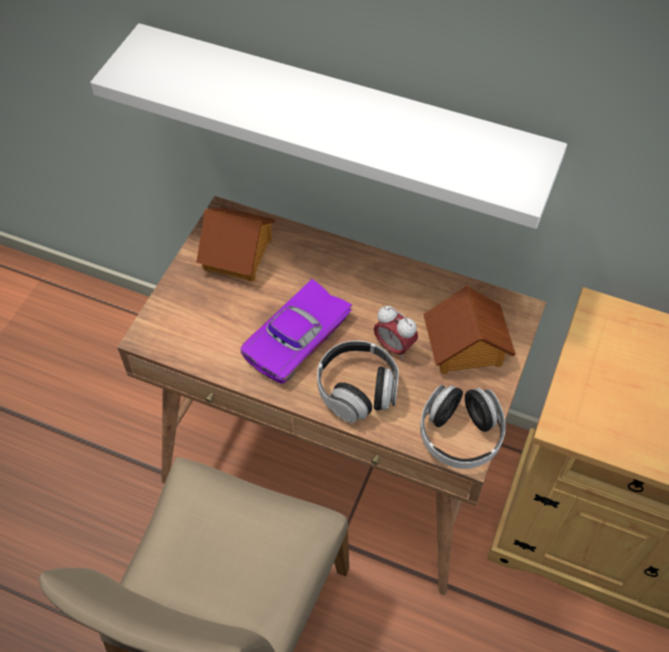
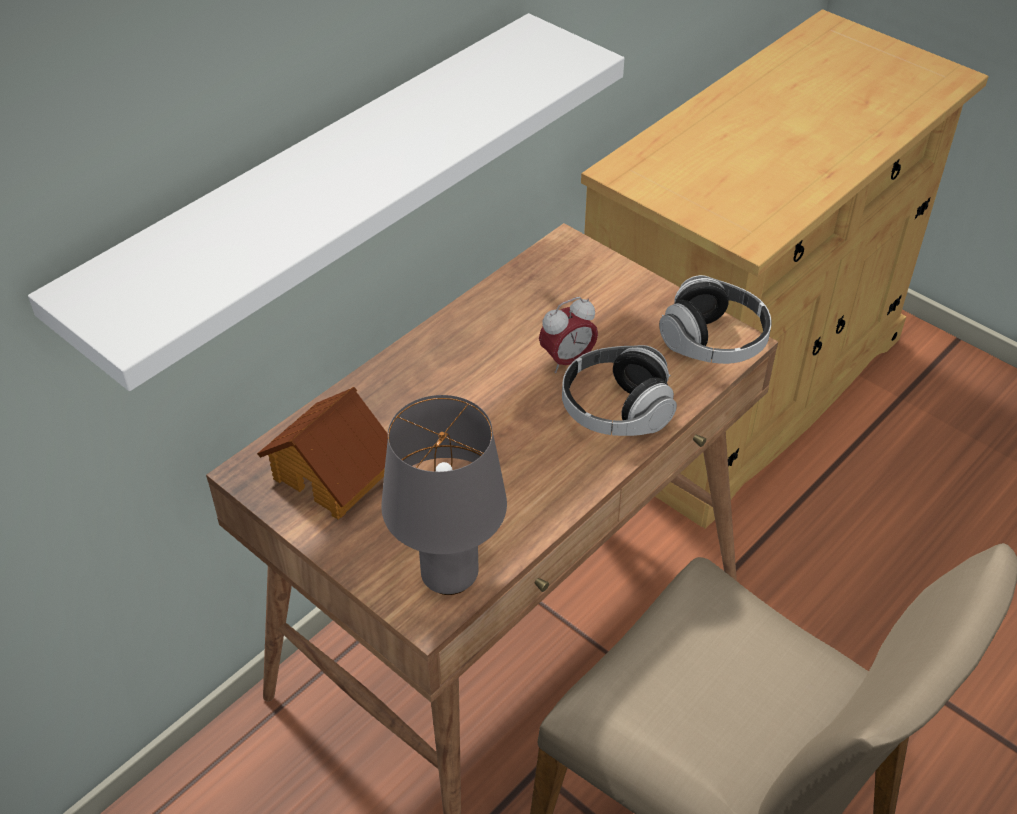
camera: 70 degrees left, 10 degrees down
(177, 338) = (448, 576): none -> grey table lamp
(299, 340) = (516, 444): purple toy car -> none
(465, 346) = (595, 301): toy house -> none

